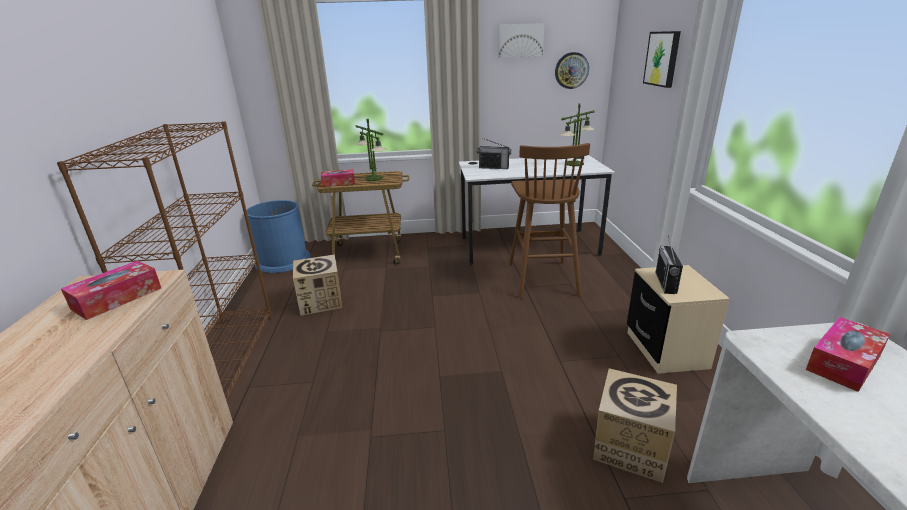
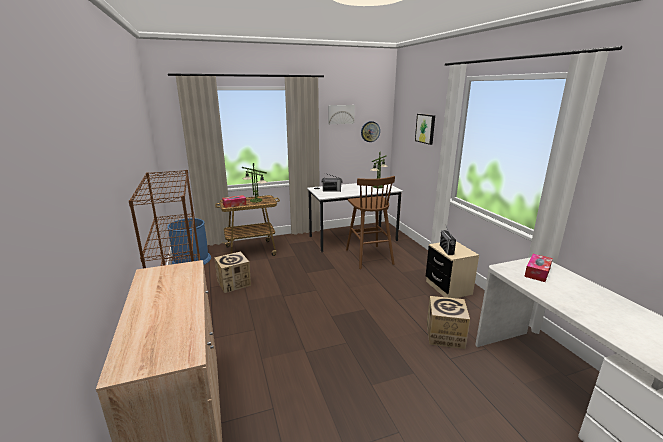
camera: 15 degrees left, 5 degrees down
(117, 298) = (178, 278): tissue box -> none

